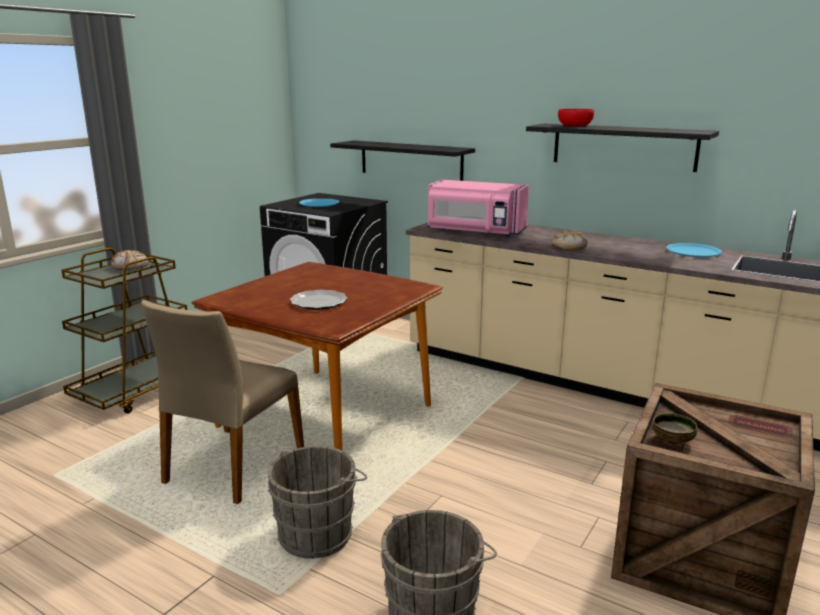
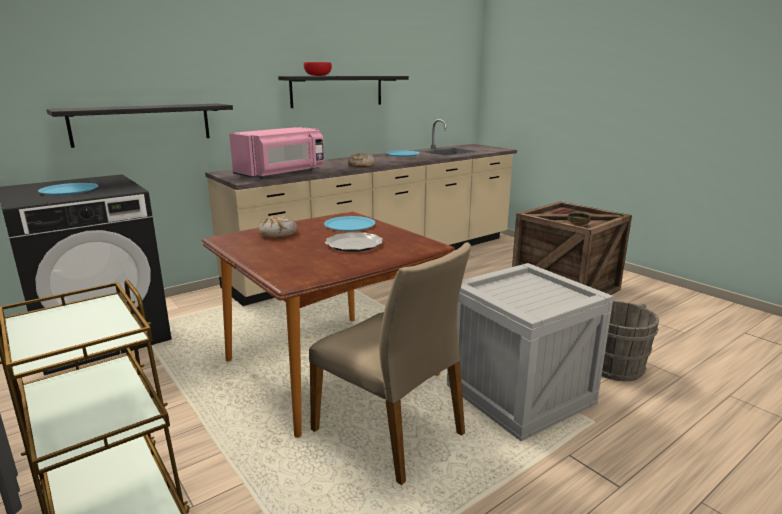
camera: 70 degrees left, 0 degrees up
(130, 266) = (55, 320): bread -> bread (278, 234)
(319, 533) = (519, 395): grey bucket -> crate
(384, 292) = (350, 225): none -> blue plate

